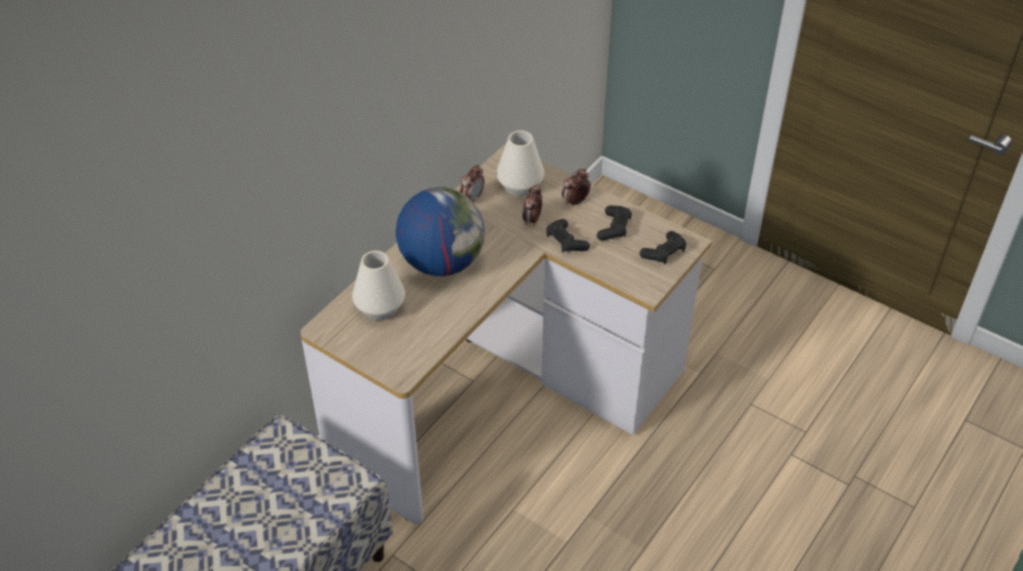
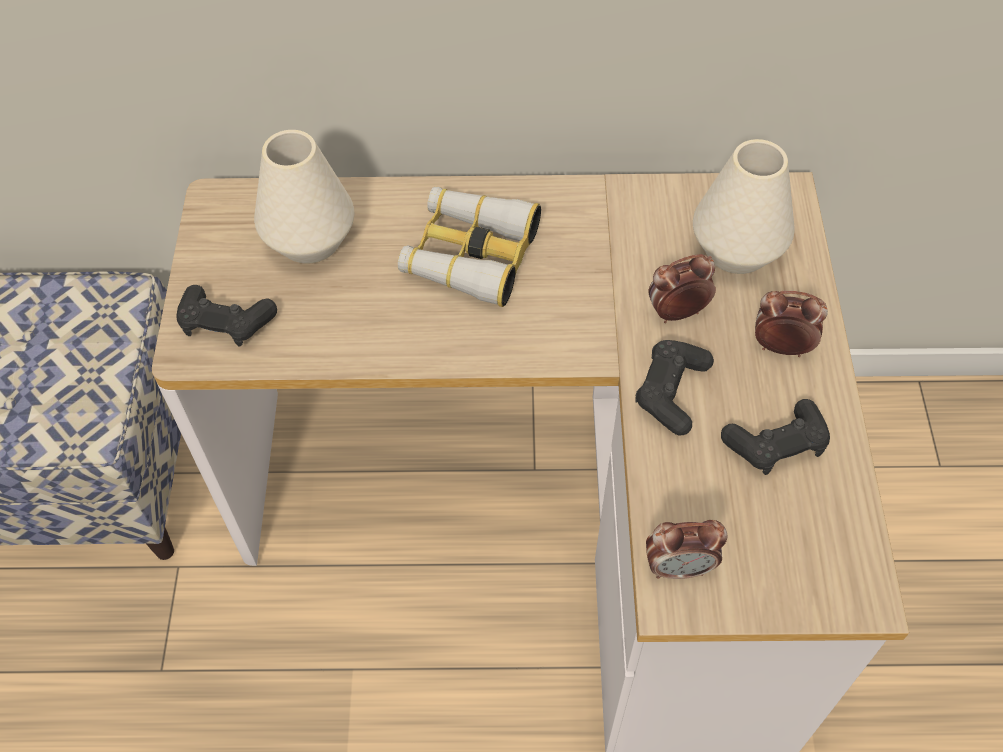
camera: 55 degrees right, 10 degrees up
(442, 262) = (470, 254): globe -> binoculars
(472, 199) = (645, 207): alarm clock -> alarm clock (679, 567)
(664, 253) = (792, 566): black game controller -> black game controller (226, 323)

